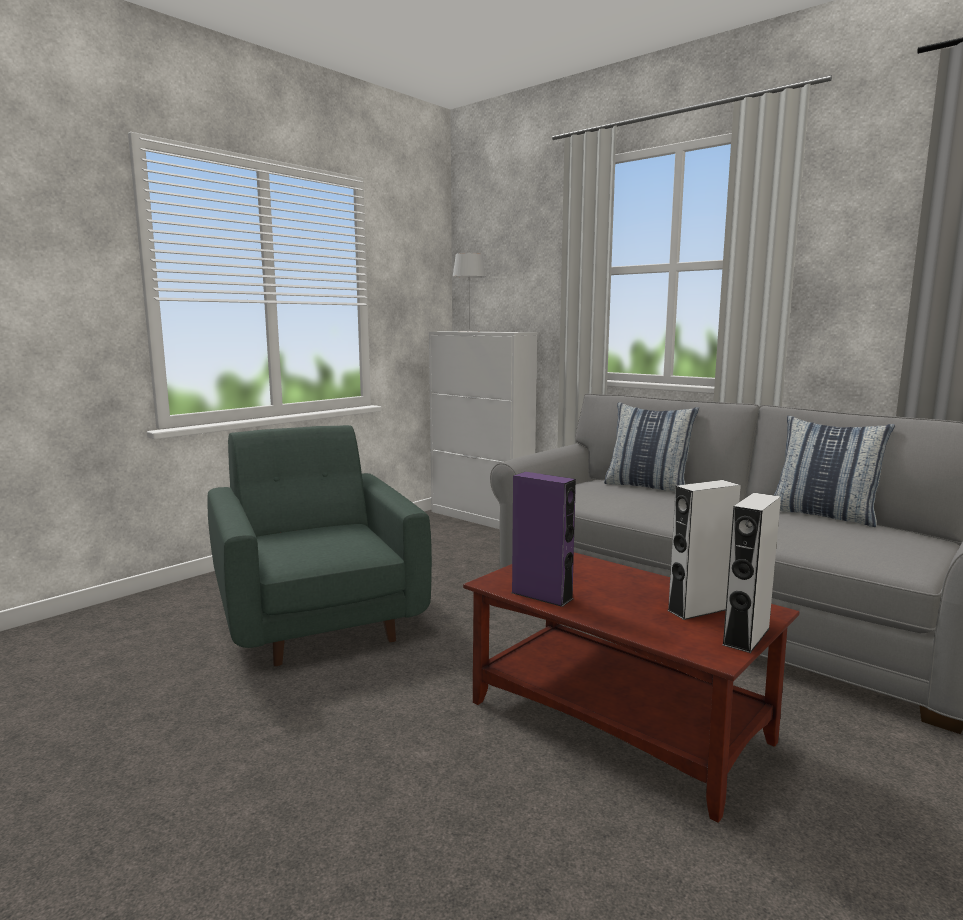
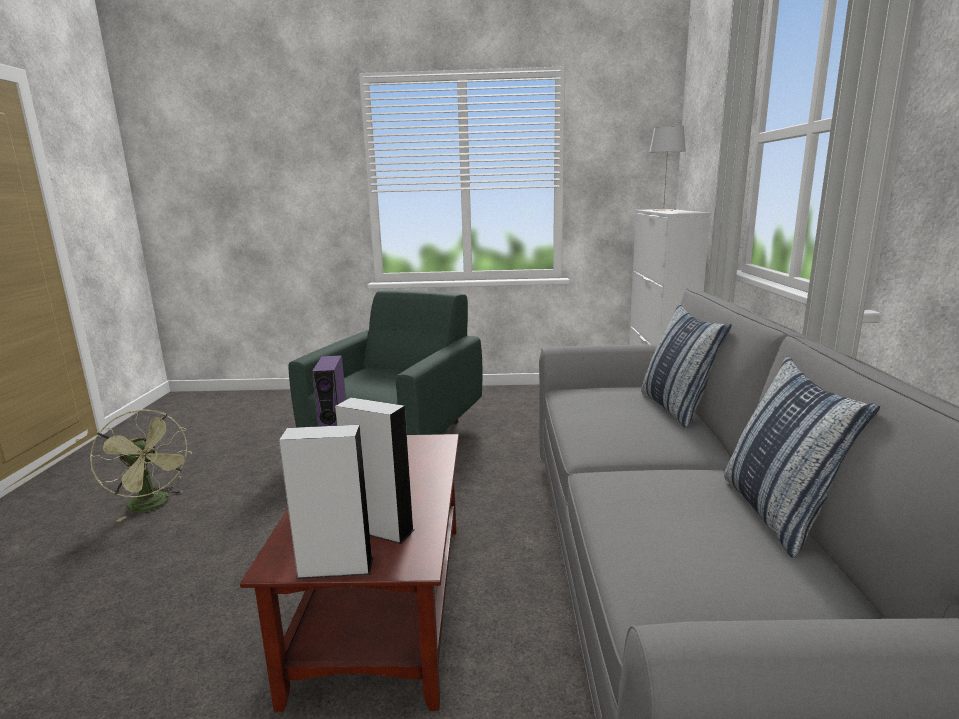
camera: 50 degrees right, 5 degrees up
(154, 822) = (154, 505): none -> green fan

